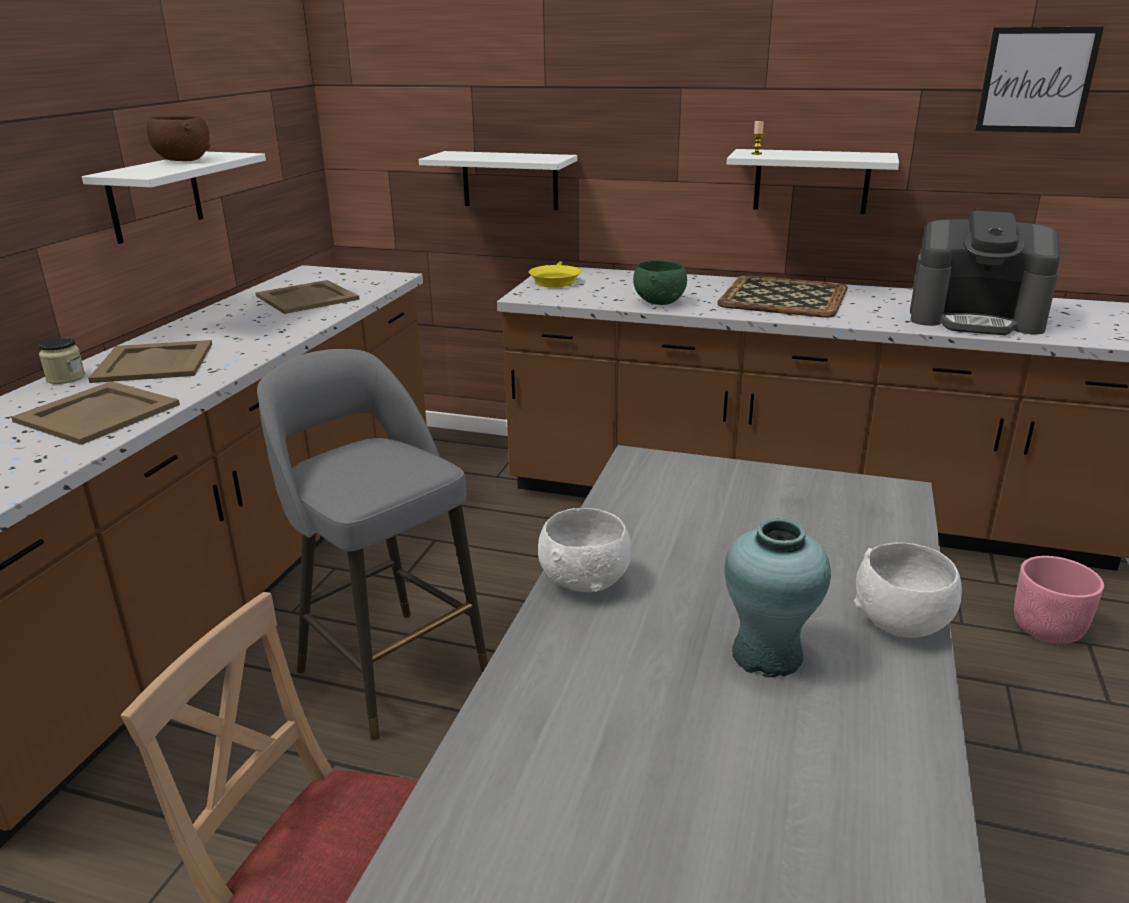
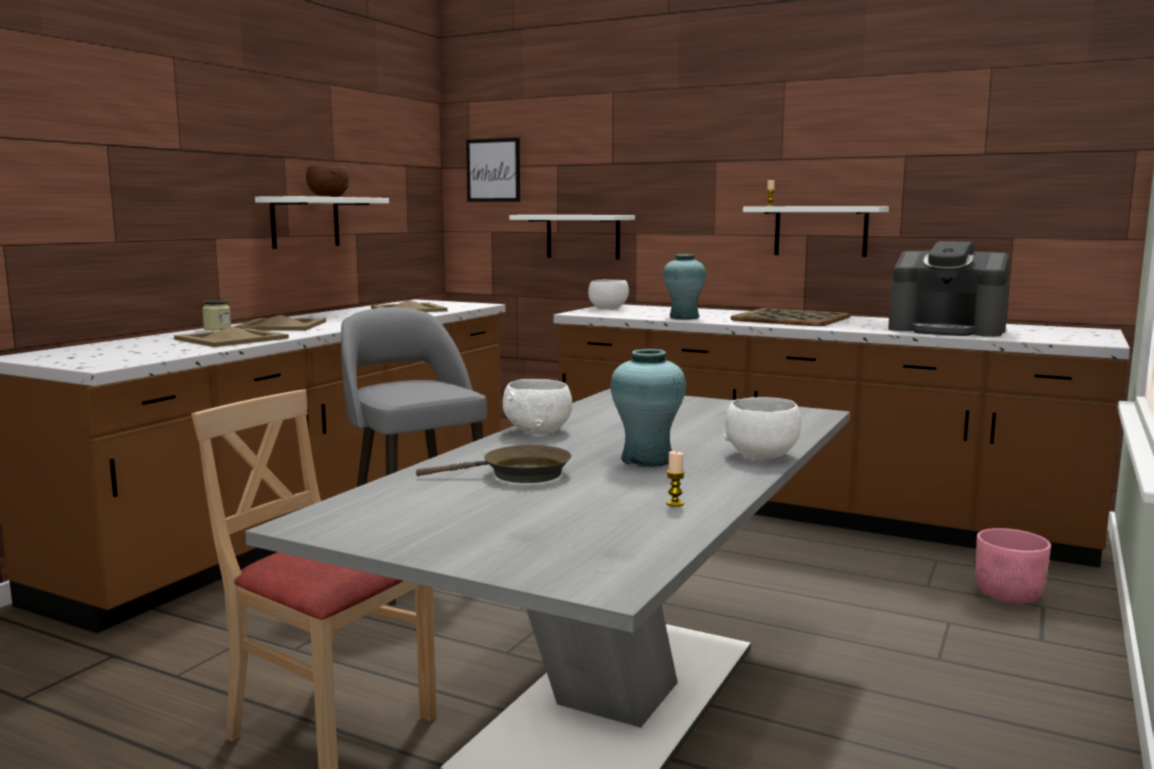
camera: 10 degrees right, 15 degrees down
(555, 281) = (608, 308): yellow frying pan -> white bowl
(621, 727) = (519, 474): none -> brown frying pan
(659, 302) = (684, 317): green bowl -> turquoise vase
(874, 796) = (675, 503): none -> candle
(1036, 80) = (996, 145): picture -> picture (493, 170)

